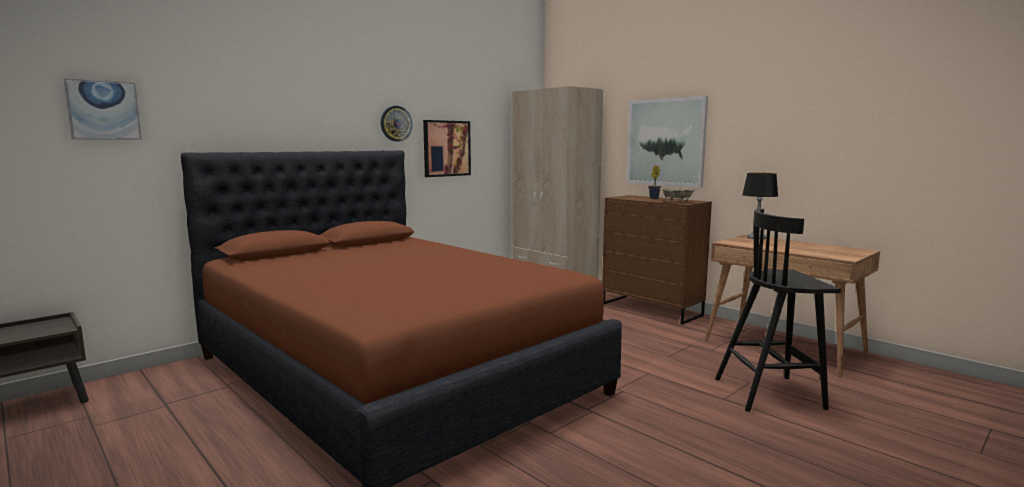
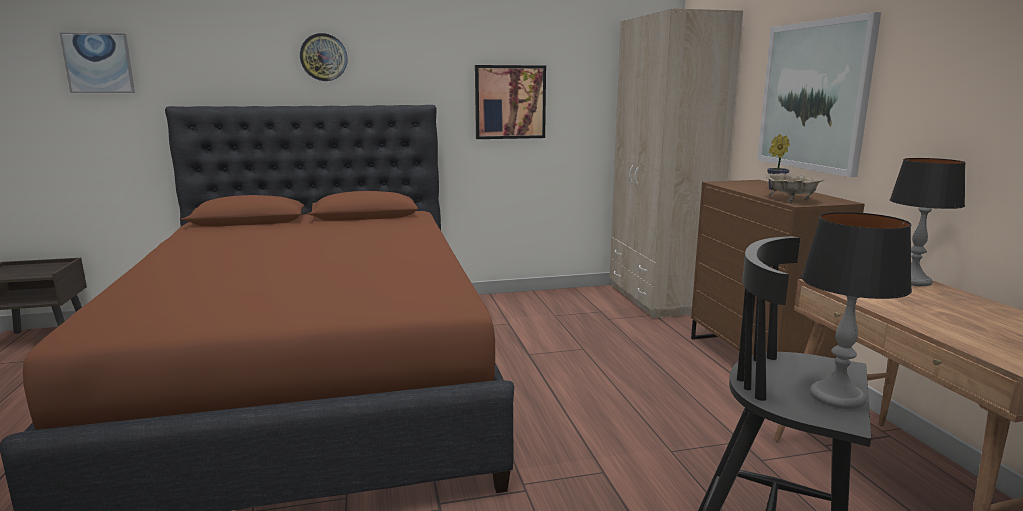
camera: 30 degrees right, 5 degrees up
(396, 123) = (434, 70): wall clock -> wall clock (323, 57)
(807, 280) = (837, 397): none -> table lamp

